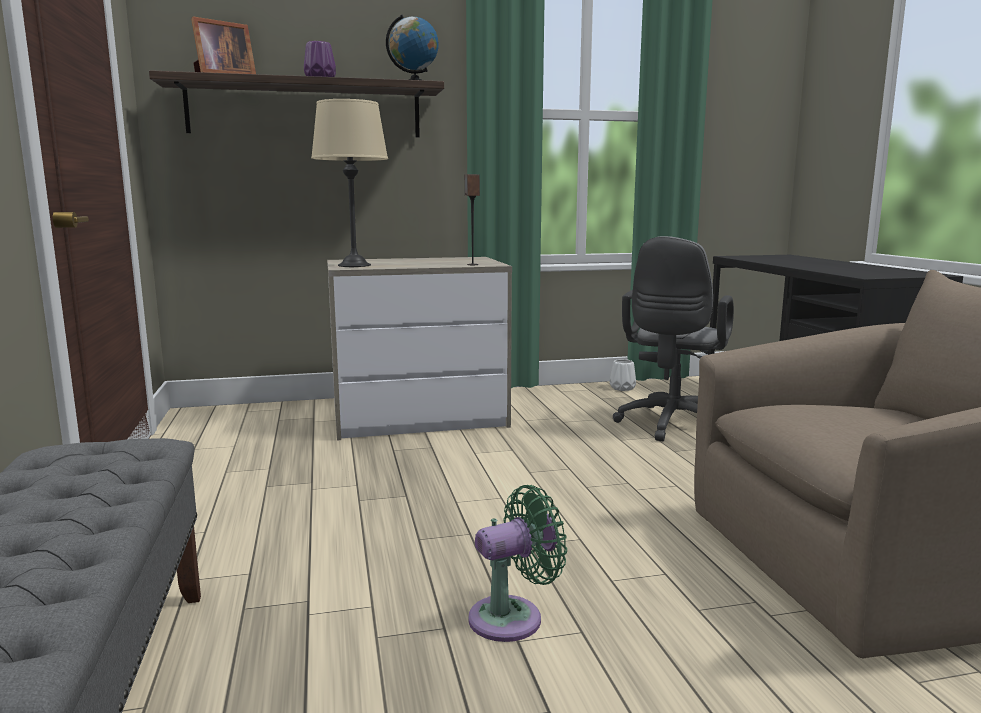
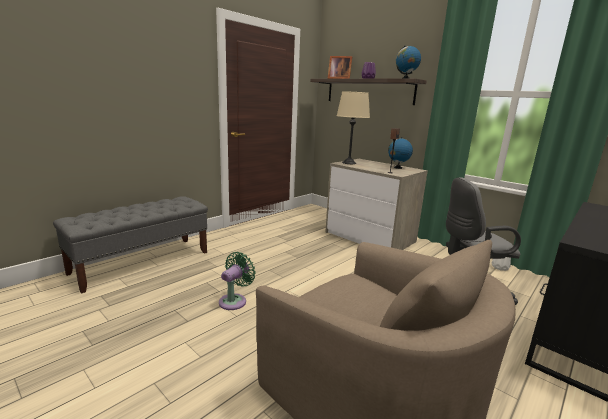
camera: 55 degrees right, 5 degrees up
(445, 259) = (397, 168): none -> globe
(513, 617) = (234, 300): green fan -> green fan turned 90 degrees counterclockwise

